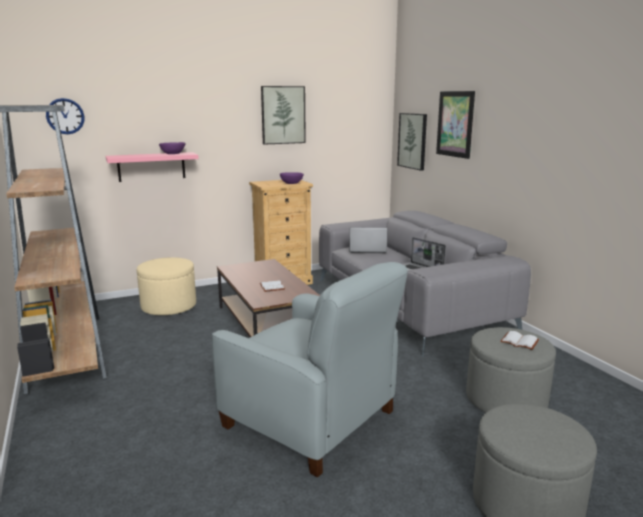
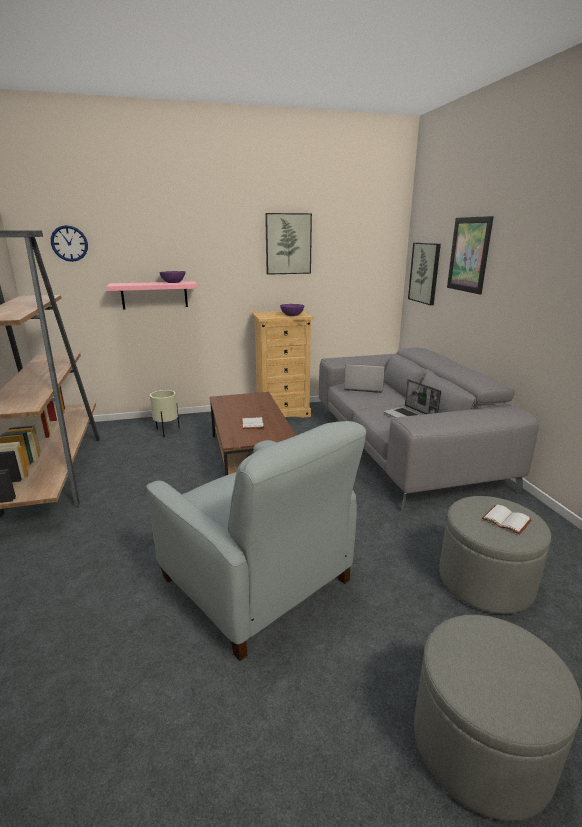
camera: 10 degrees right, 5 degrees up
(169, 306) = (166, 431): beige ottoman -> beige planter

